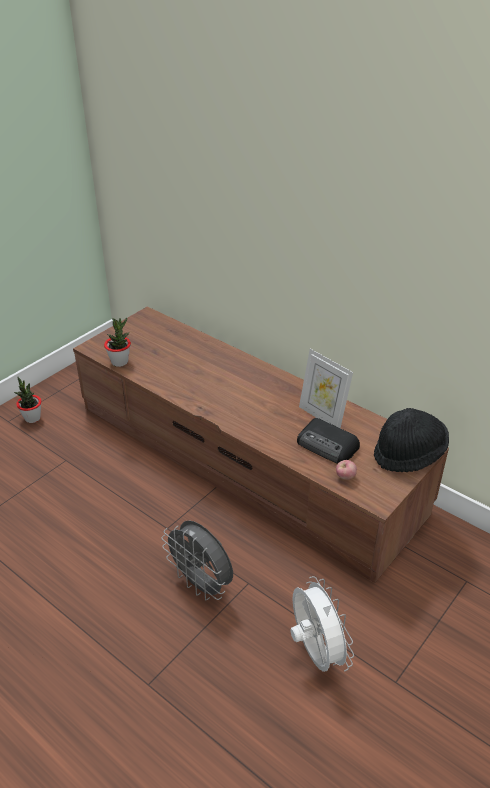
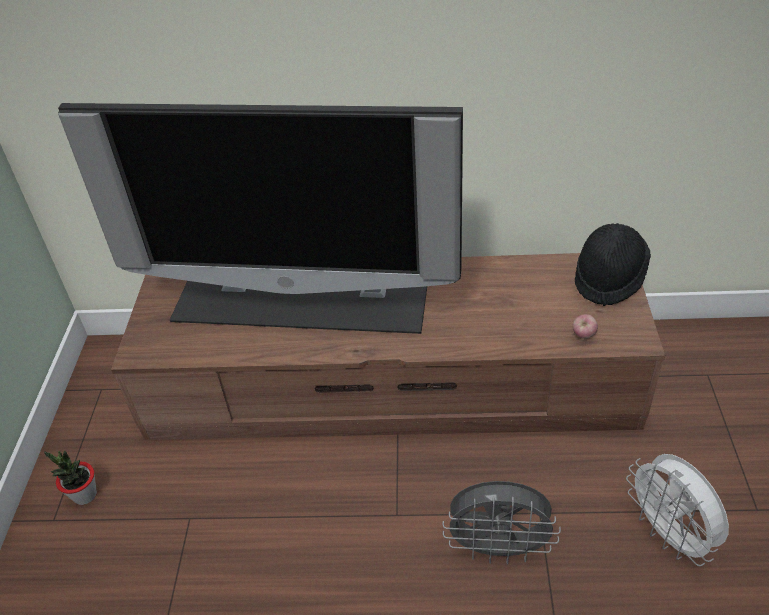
camera: 35 degrees left, 5 degrees up
(120, 362) = (195, 352): potted plant -> none
(203, 365) = (301, 300): none -> television
(314, 652) = (669, 535): white fan -> white fan turned 150 degrees counterclockwise
(322, 416) = (489, 286): picture frame -> none
(328, 445) = (531, 313): radio -> none

